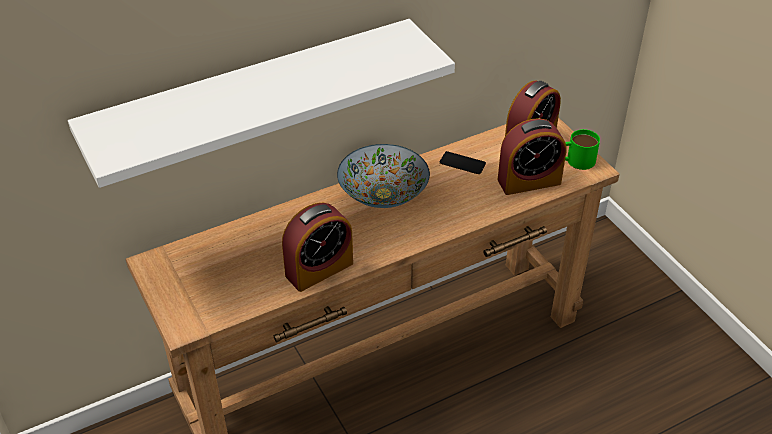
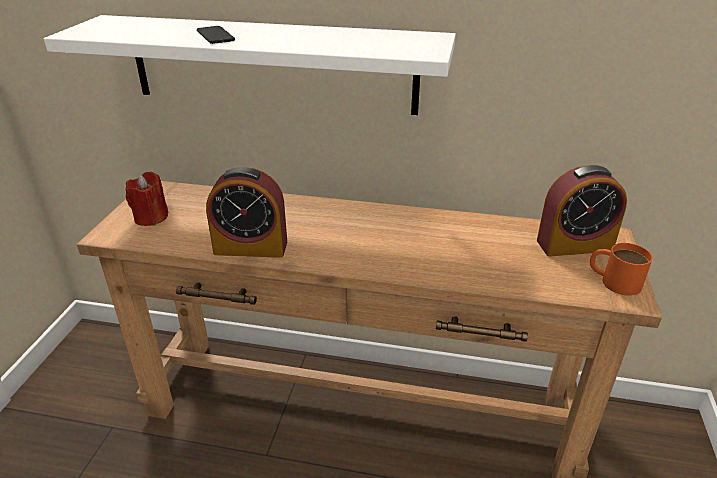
camera: 40 degrees right, 10 degrees down
(196, 291) = (151, 217): none -> red candle
(383, 194) = (378, 222): bowl -> none
(462, 163) = (481, 232): phone -> phone (215, 35)
(529, 181) = (535, 275): alarm clock -> none
(575, 160) = (613, 281): green mug -> orange mug

